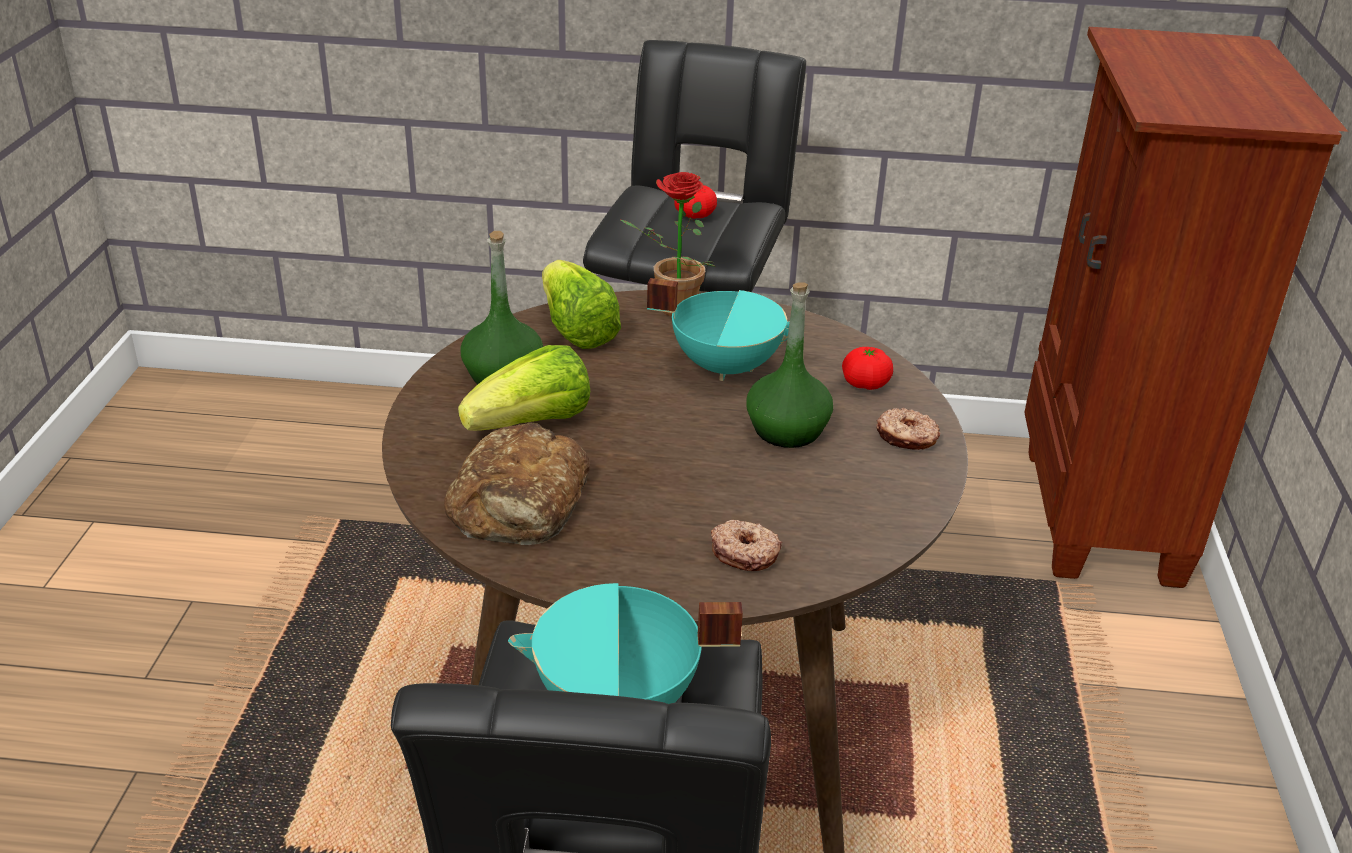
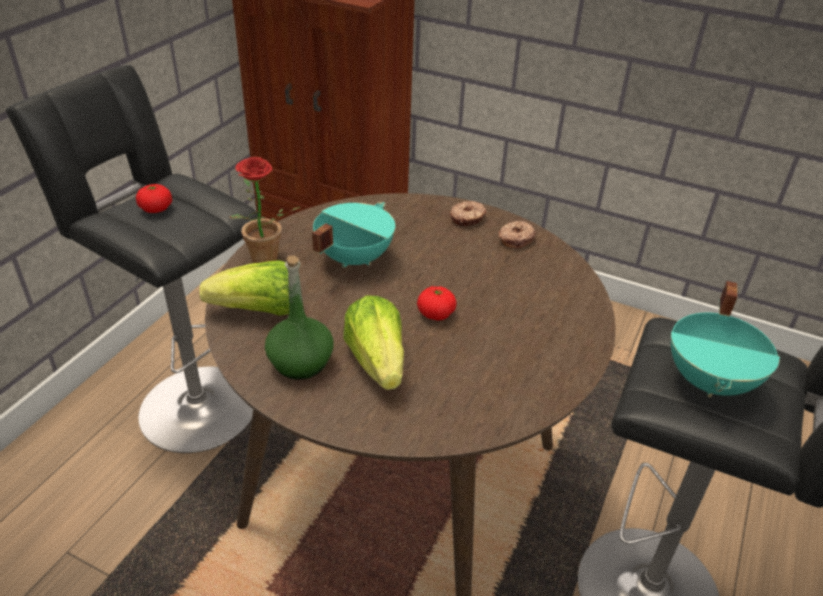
camera: 70 degrees left, 5 degrees up
(520, 502) = (472, 388): bread -> none
(745, 553) = (557, 306): donut -> donut (515, 239)
(786, 430) = (440, 256): green bottle -> none
(865, 384) = (405, 214): tomato -> tomato (436, 314)

